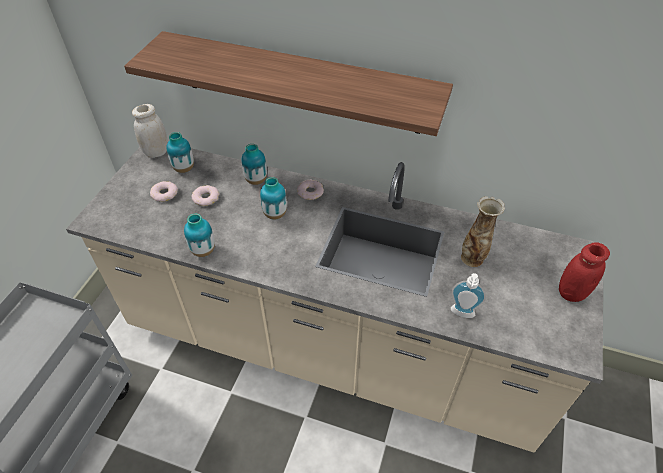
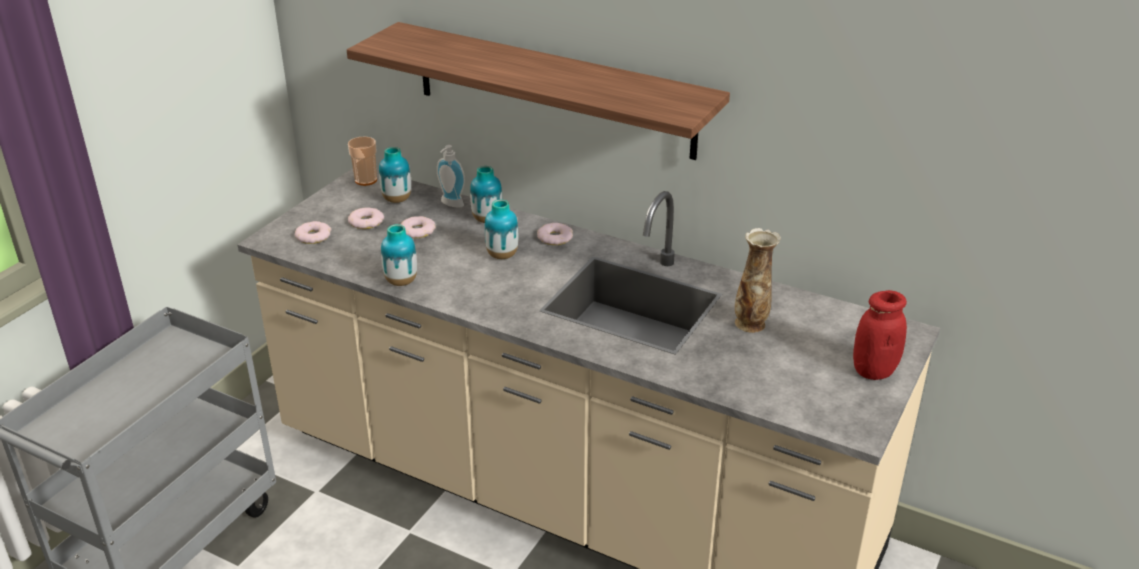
camera: 10 degrees right, 15 degrees down
(125, 213) = (313, 236): none -> donut
(156, 152) = (366, 180): white jar -> cup
(462, 314) = (715, 376): soap dispenser -> soap dispenser (450, 204)

